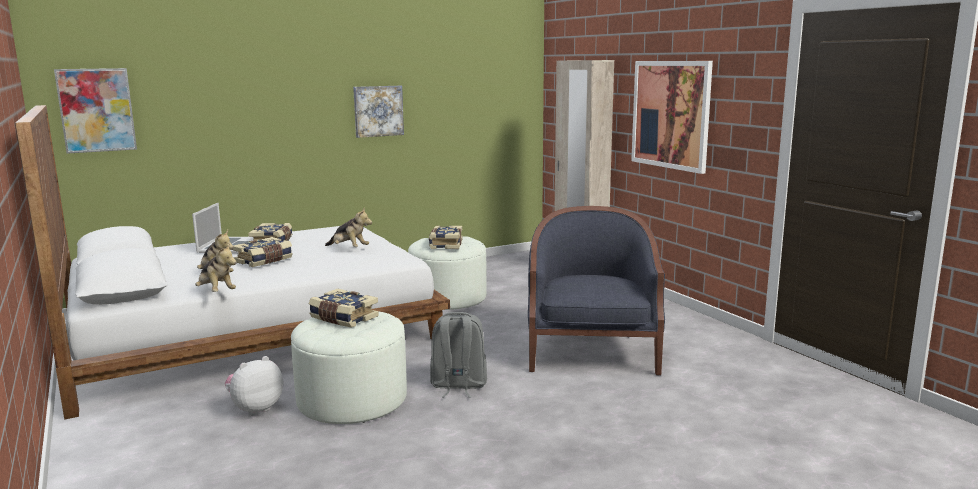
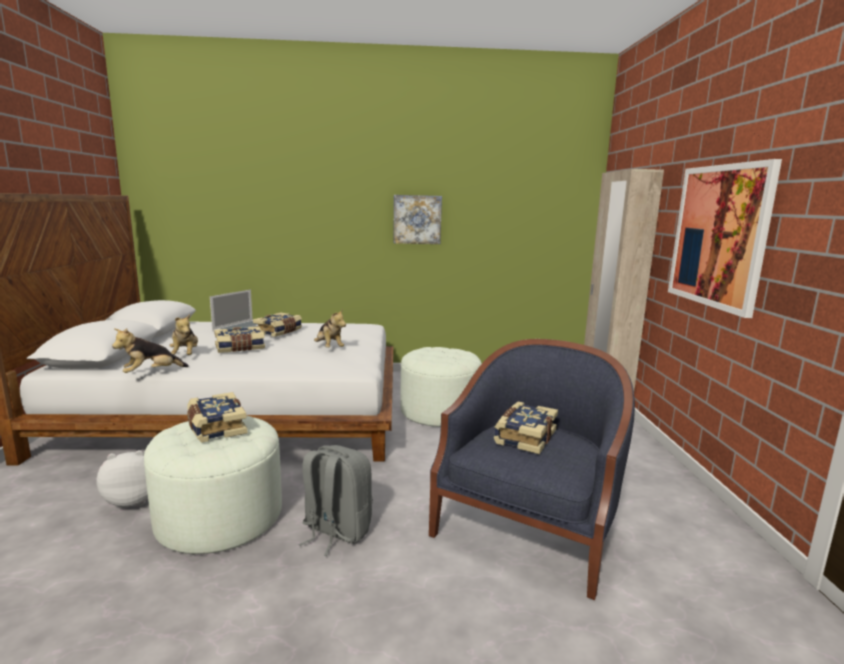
camera: 25 degrees right, 0 degrees up
(96, 110) = (172, 203): picture -> none
(216, 292) = (151, 373): plush toy -> plush toy turned 75 degrees clockwise
(445, 245) = (435, 357): book -> book (524, 437)

